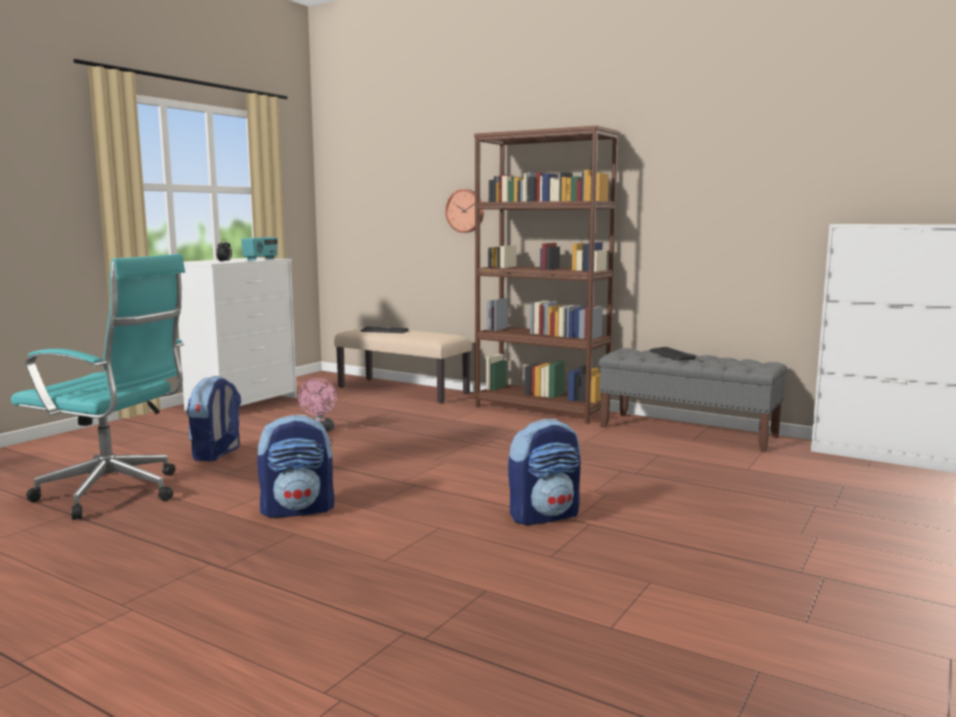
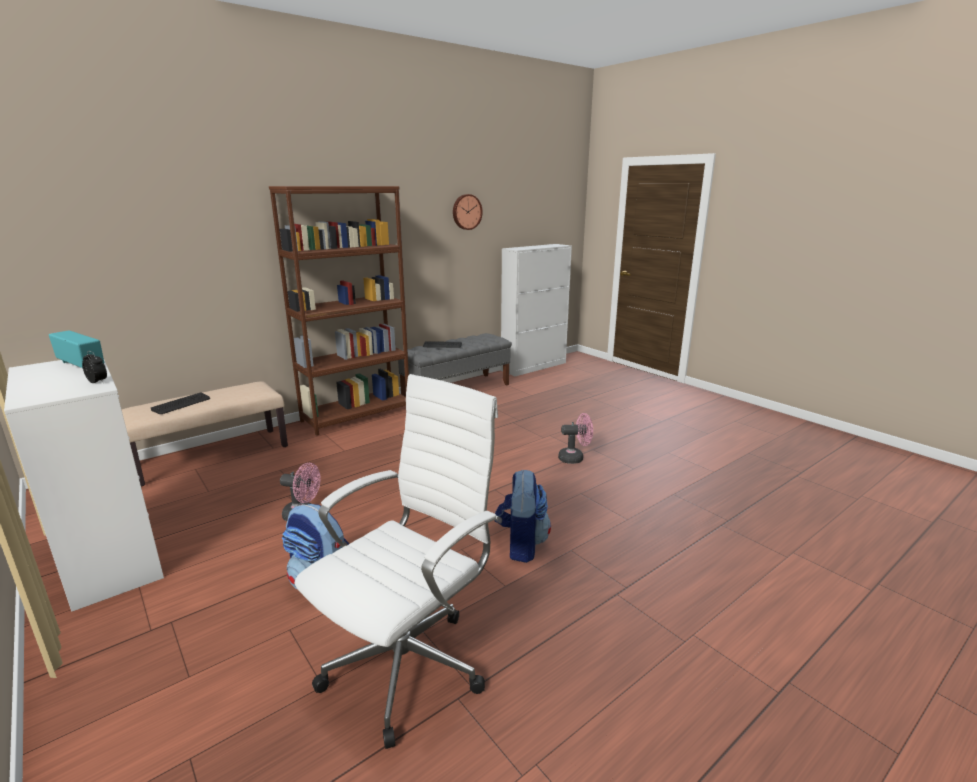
camera: 70 degrees left, 10 degrees up
(116, 494) = (410, 662): turquoise office chair -> white office chair
(466, 211) = (233, 259): wall clock -> wall clock (466, 212)
(544, 516) = (575, 458): backpack -> pink fan

